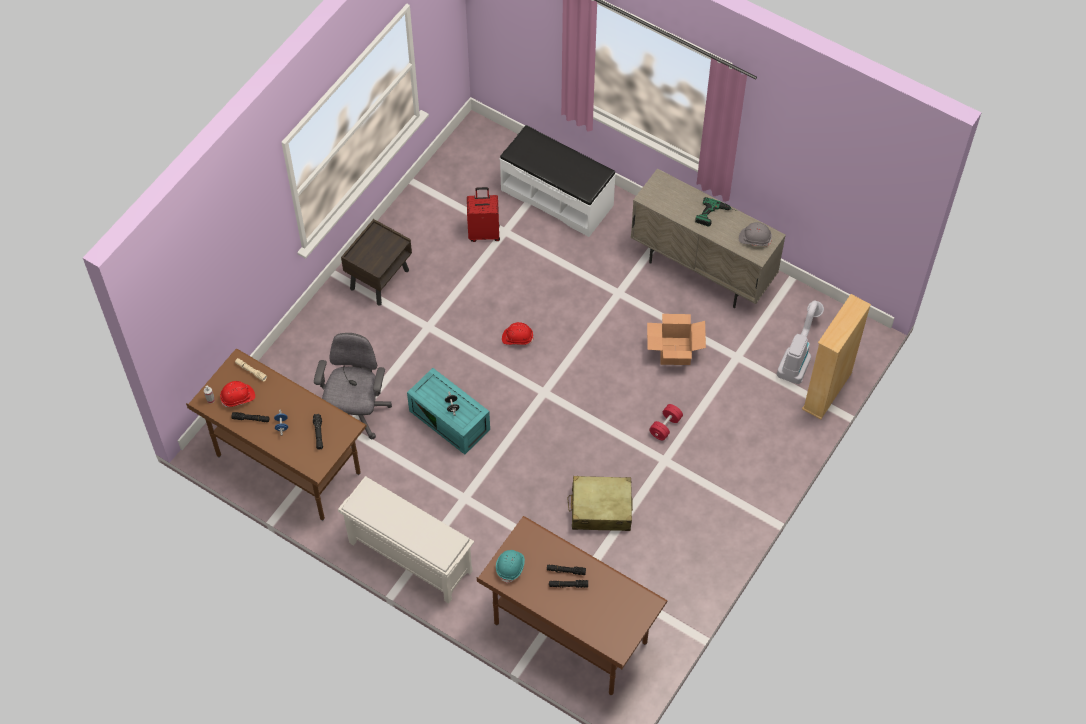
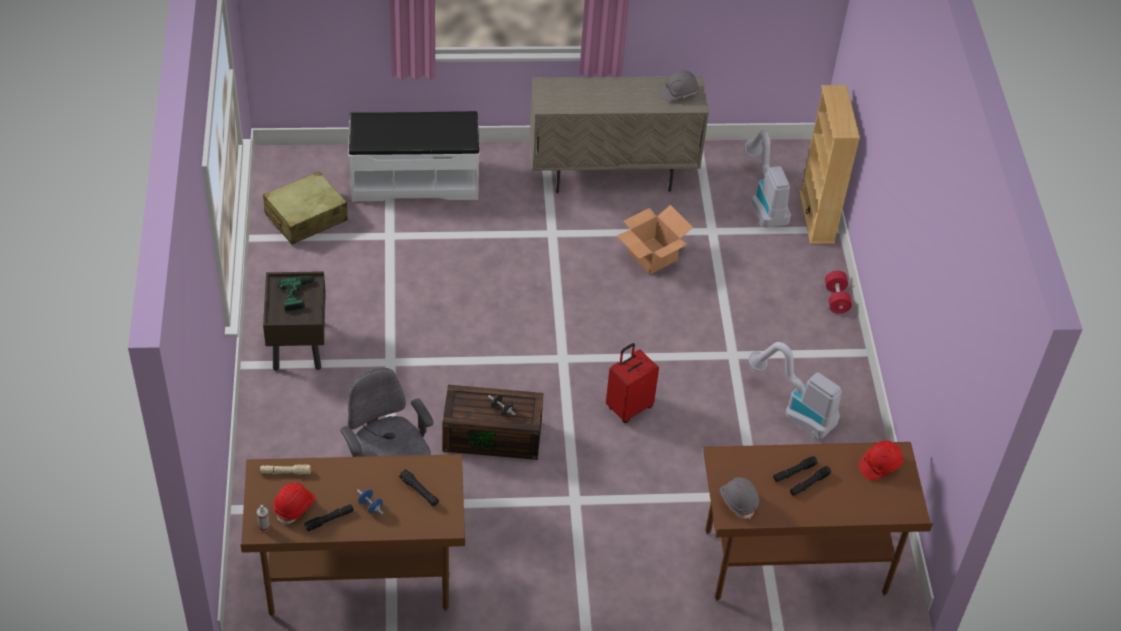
camera: 40 degrees left, 10 degrees down
(408, 557) = (570, 590): white shoe rack -> none
(451, 420) = (494, 435): turquoise storage box -> brown storage box
(484, 233) = (369, 247): red suitcase -> red suitcase (629, 407)
(510, 567) = (738, 501): turquoise hard hat -> grey hard hat
(517, 338) = (491, 324): red hard hat -> red hard hat (879, 465)
(600, 509) = (715, 432): beige suitcase -> beige suitcase (305, 217)
(665, 426) = (705, 325): red dumbbell -> red dumbbell (836, 299)
(671, 527) = (795, 410): none -> vacuum cleaner
(716, 215) = (625, 90): power drill -> power drill (303, 294)

